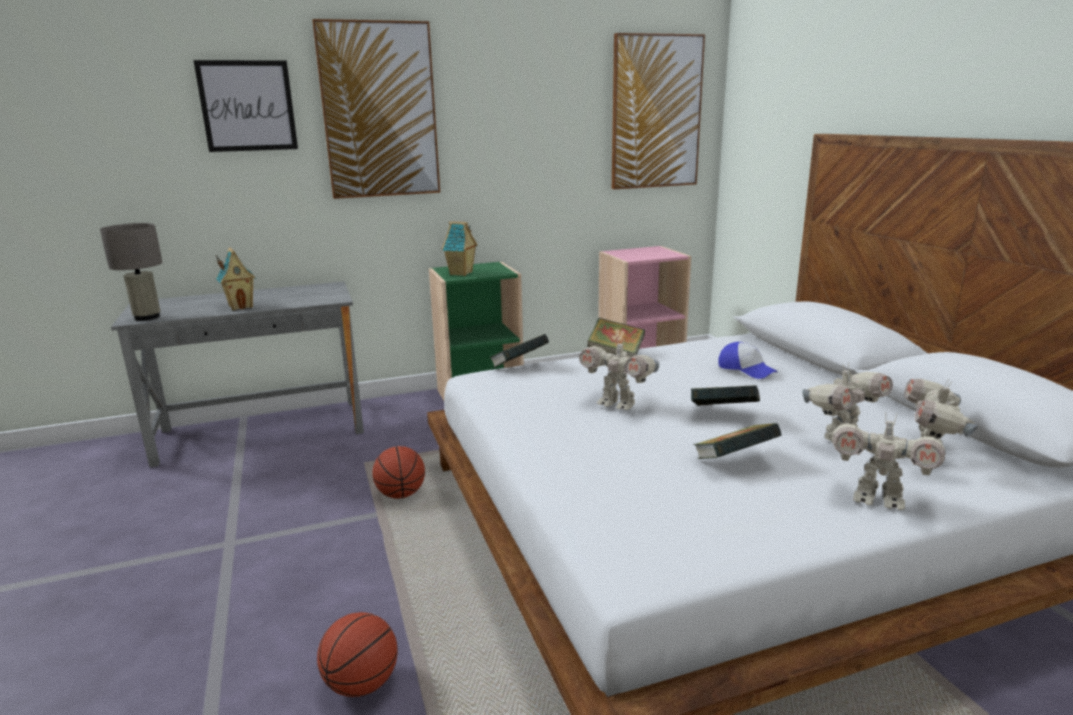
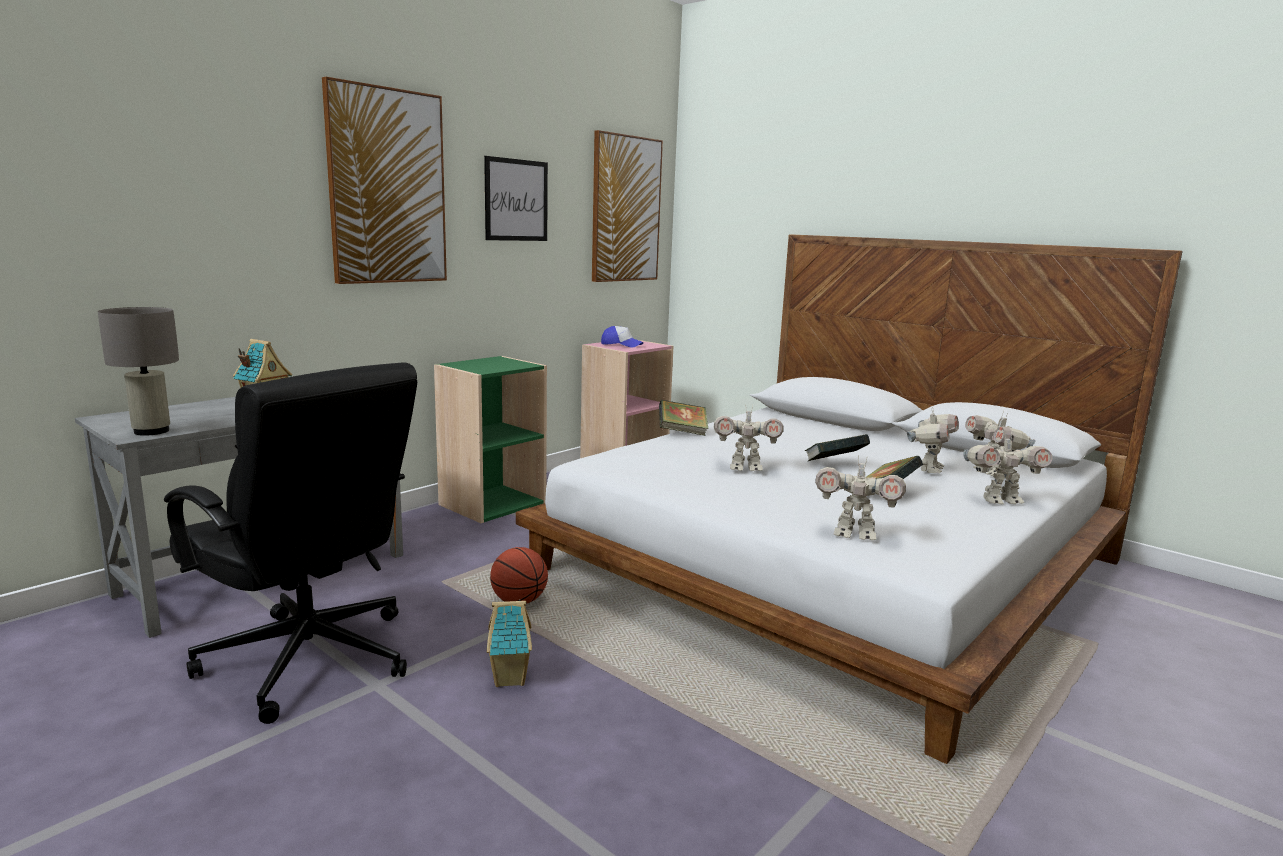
camera: 30 degrees left, 5 degrees down
(215, 507) = (309, 657): none -> black office chair
(247, 106) = (243, 168): picture -> picture (516, 200)
(362, 684) = (677, 754): basketball -> none
(461, 273) = (484, 367): toy house -> toy house (511, 679)
(519, 366) = (614, 450): book -> none
(610, 508) = (854, 534): none -> toy robot
(746, 369) = (801, 433): cap -> cap (621, 345)

